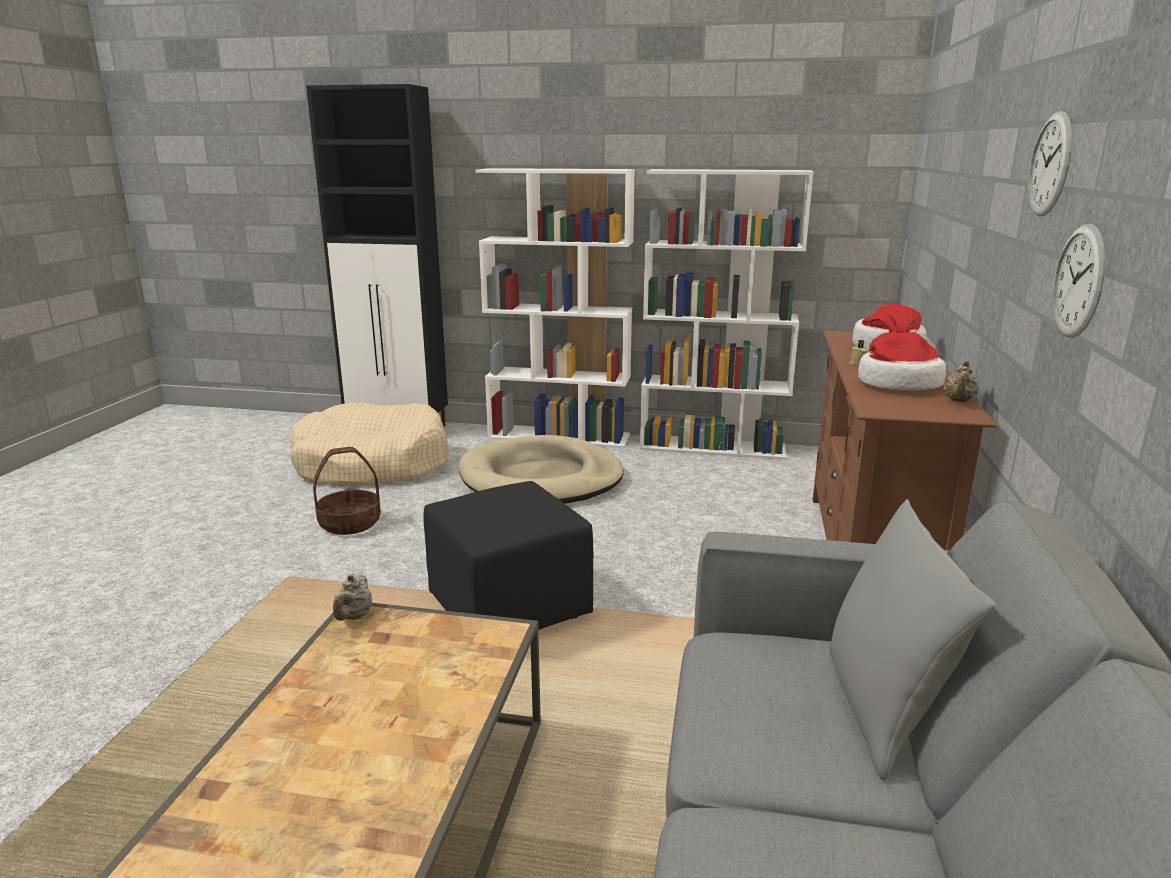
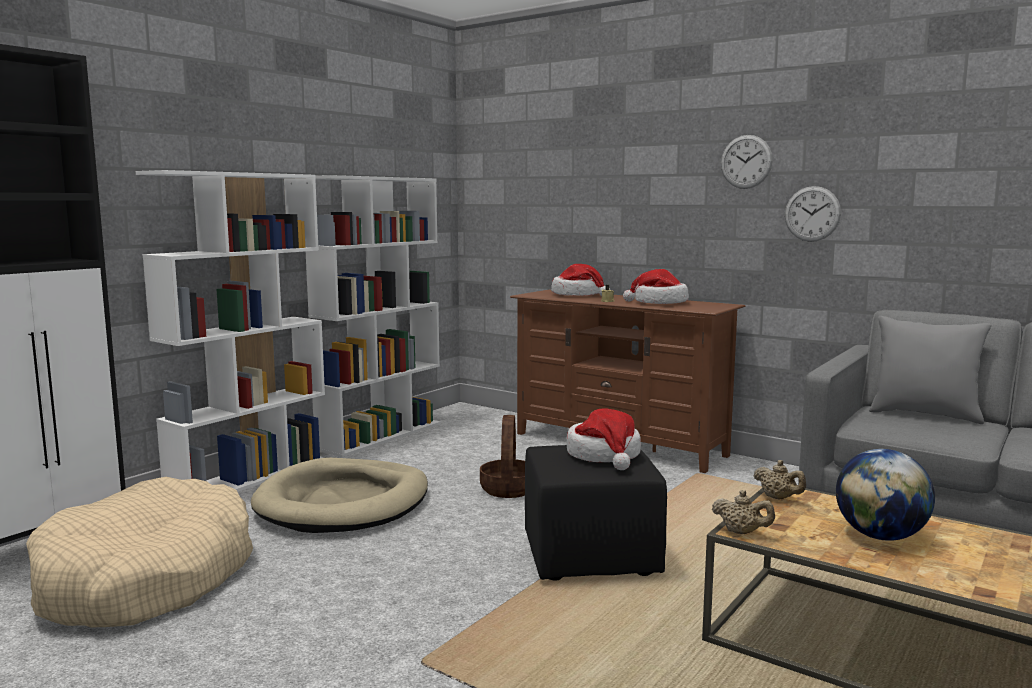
camera: 65 degrees left, 10 degrees down
(350, 523) = (315, 610): basket -> basket (508, 489)
(372, 708) = (880, 536): none -> globe
(510, 512) = (604, 455): none -> hat
(958, 401) = (702, 302): beige teapot -> beige teapot (778, 498)

